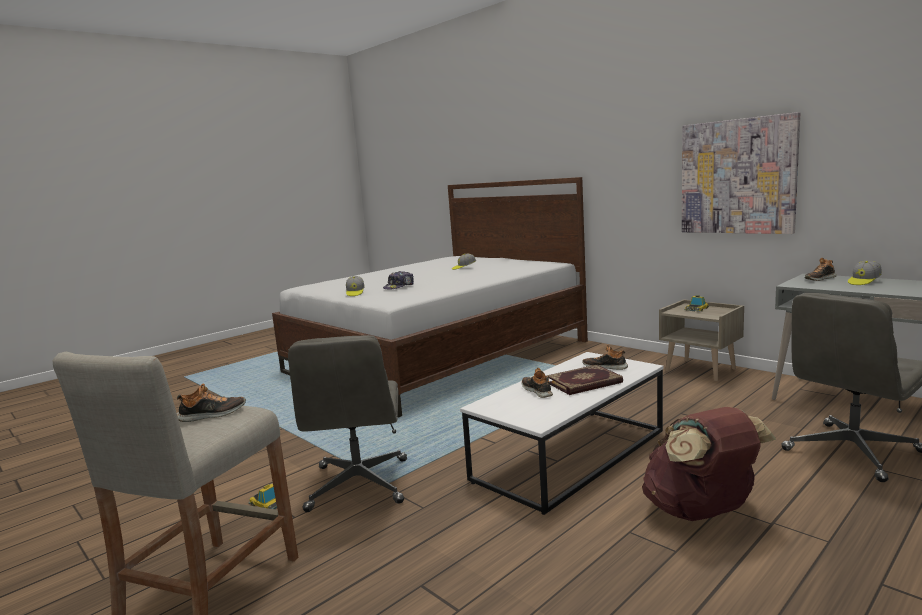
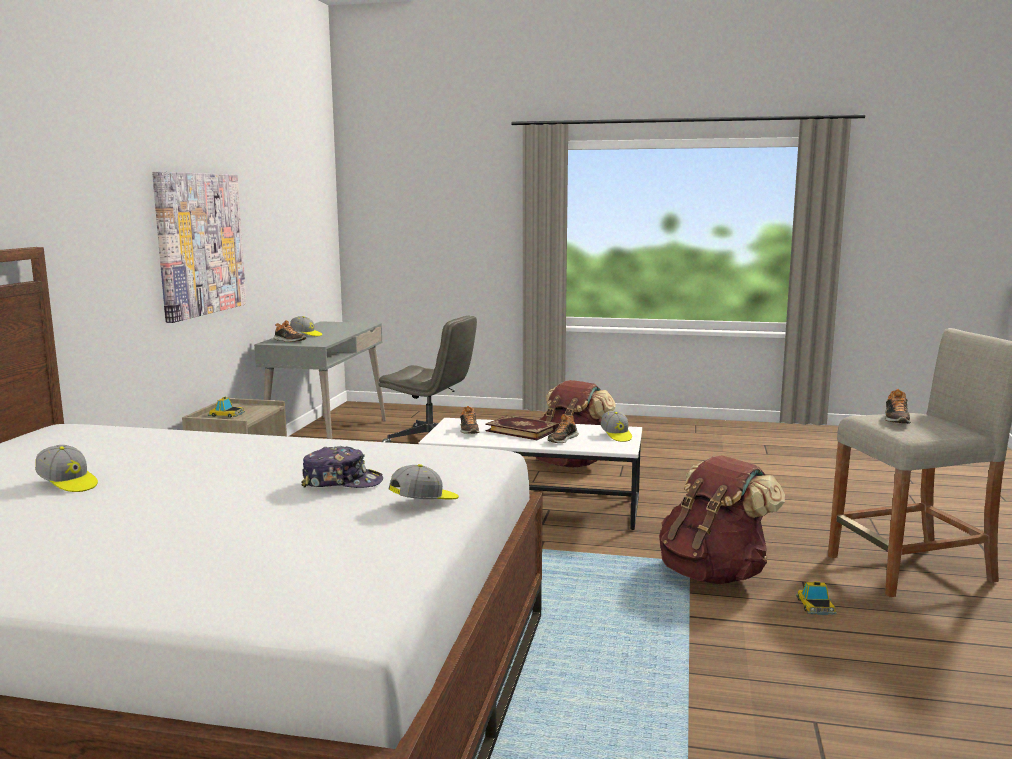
camera: 125 degrees left, 0 degrees up
(212, 415) = (896, 419): shoe -> shoe turned 105 degrees counterclockwise
(359, 485) = (713, 574): grey office chair -> brown backpack
(522, 413) = (616, 435): none -> cap

